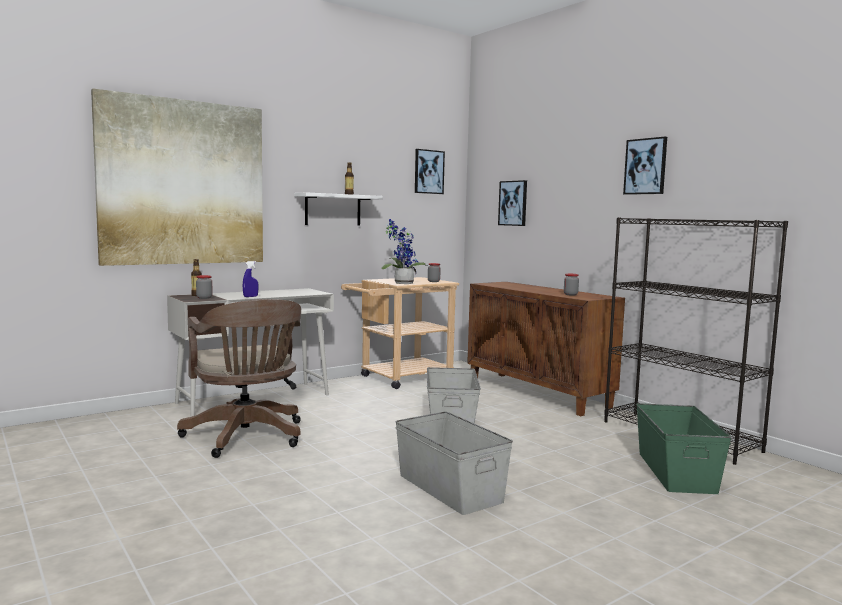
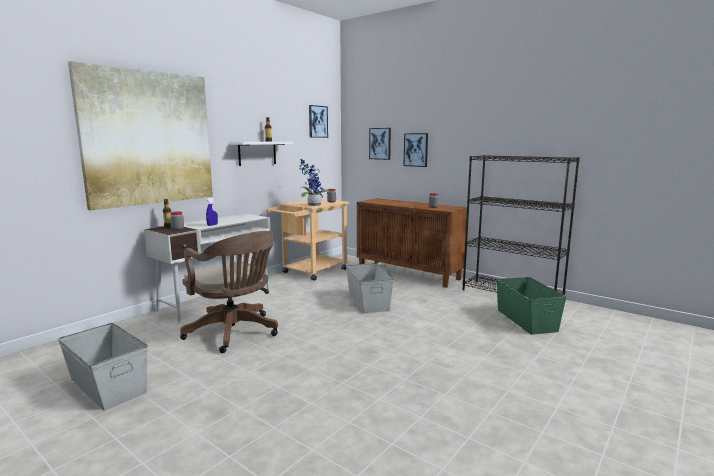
camera: 15 degrees left, 5 degrees up
(450, 488) = (403, 352): grey storage box -> grey storage box (108, 385)
(645, 166) = (481, 120): picture -> picture (416, 150)

